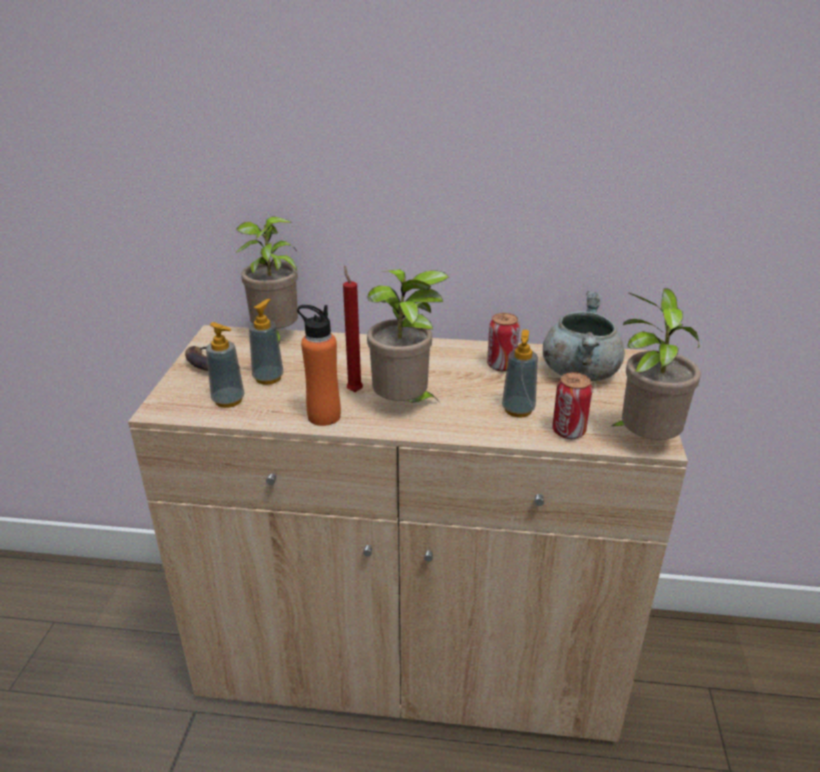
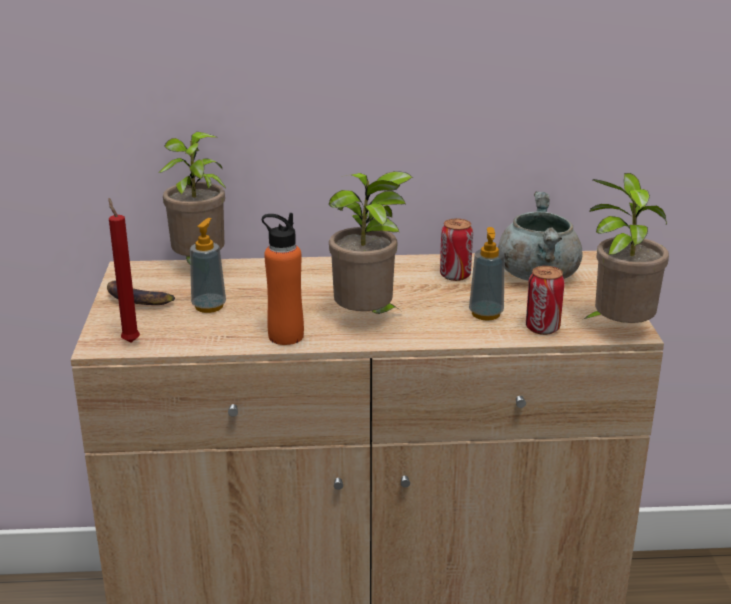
camera: 10 degrees left, 5 degrees down
(228, 400) = (174, 330): soap dispenser -> none
(354, 390) = (308, 310): red candle -> red candle (130, 341)

